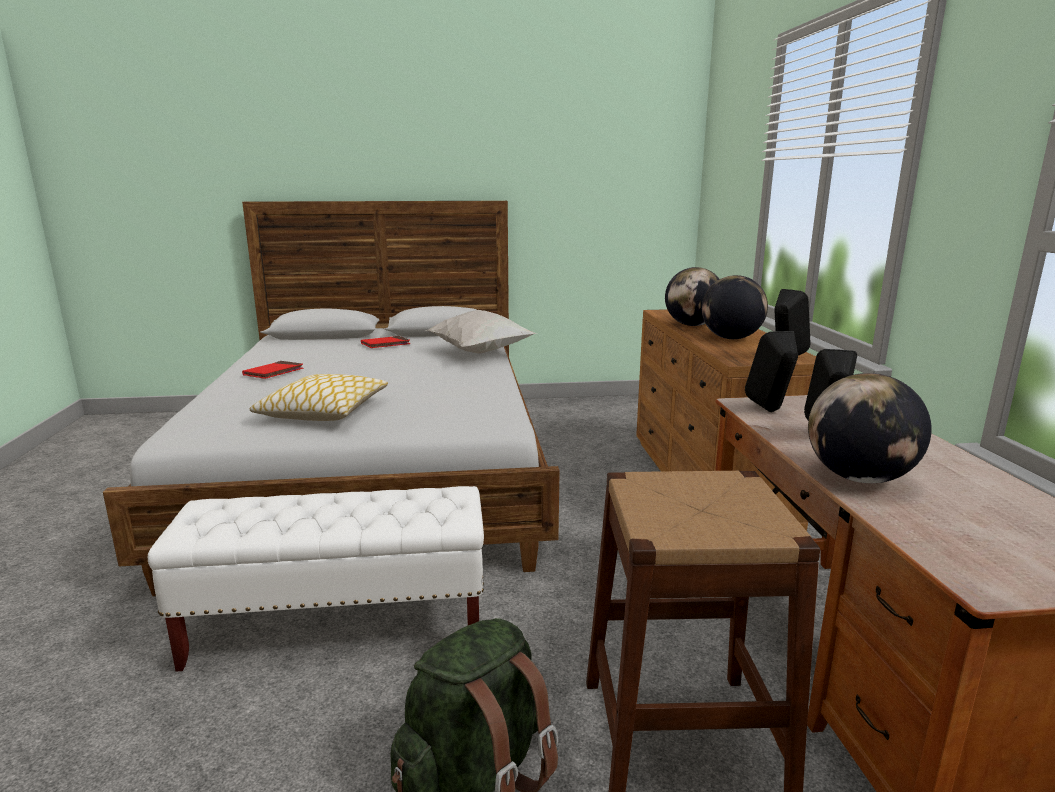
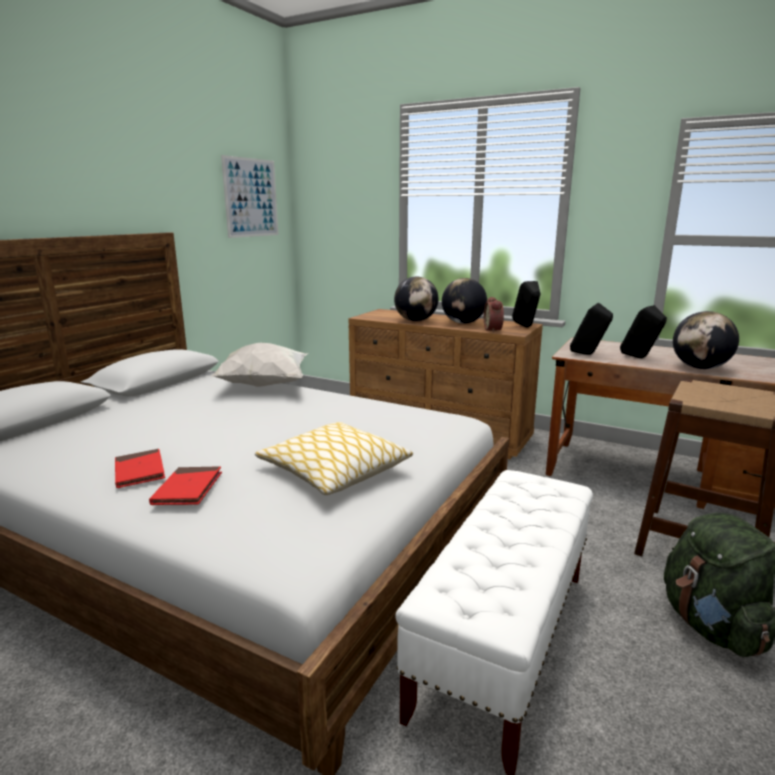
camera: 55 degrees left, 0 degrees up
(385, 344) = (148, 407): red book -> red book (188, 489)
(629, 166) = (251, 198): none -> picture
(728, 352) = (494, 330): none -> alarm clock

